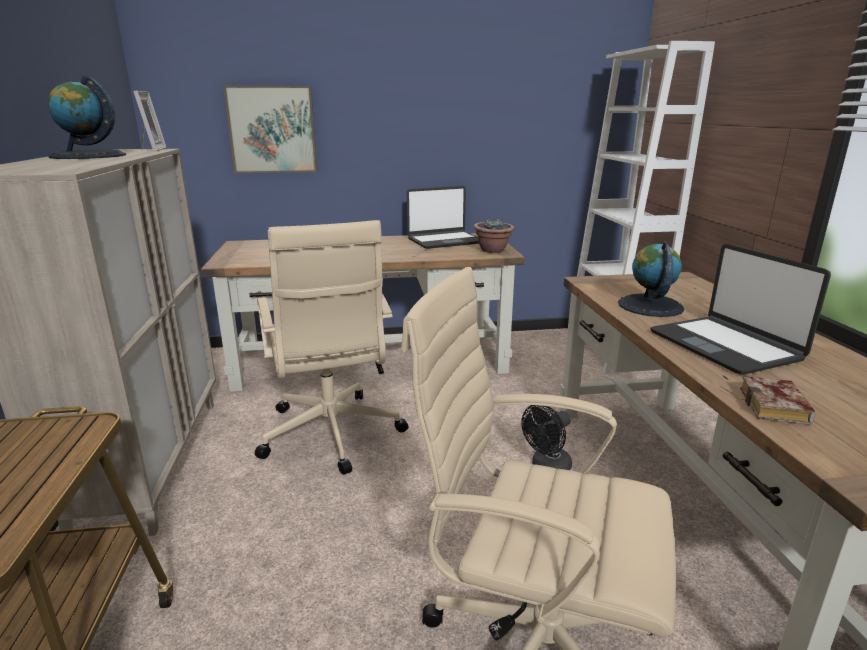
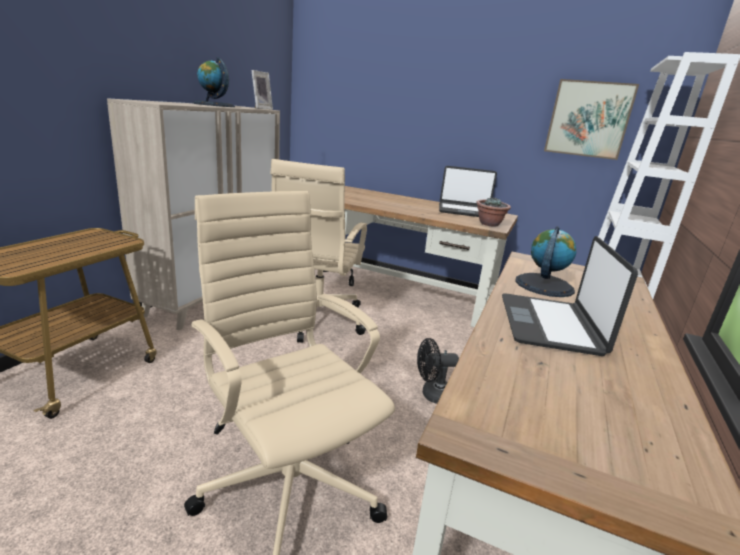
camera: 30 degrees right, 0 degrees up
(272, 130) = (366, 110): picture -> picture (588, 119)
(776, 408) = (499, 369): book -> none

